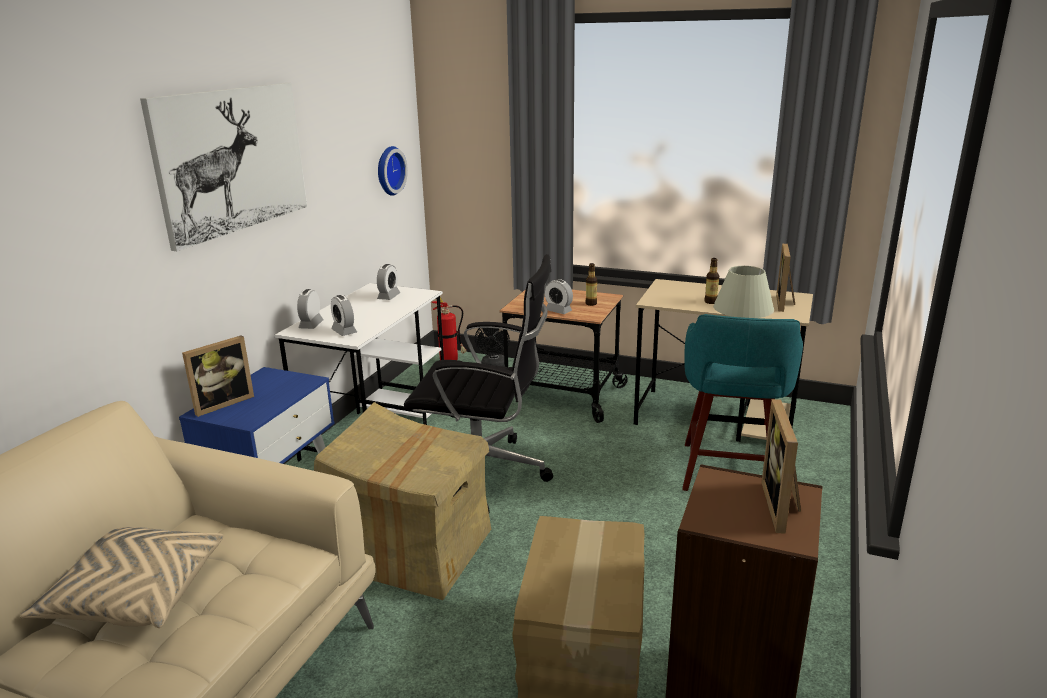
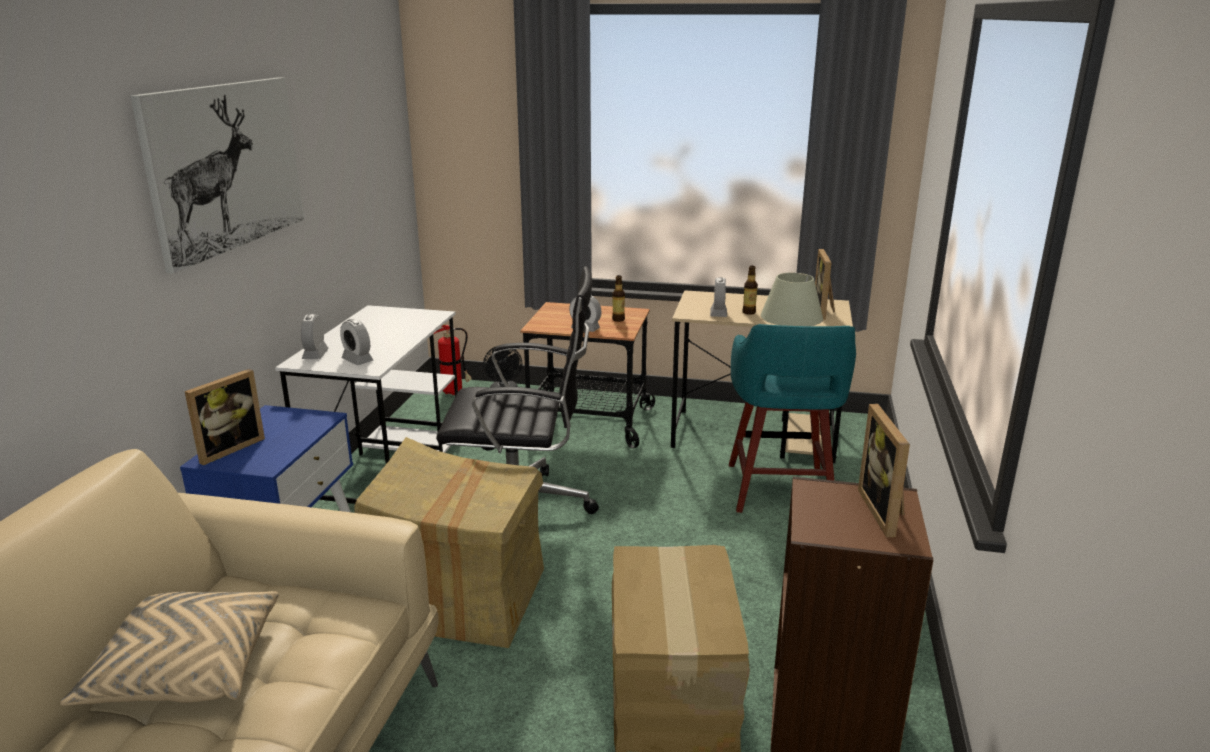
camera: 10 degrees left, 0 degrees up
(388, 170) = (381, 177): wall clock -> none
(388, 296) = (395, 319): alarm clock -> alarm clock (718, 313)

